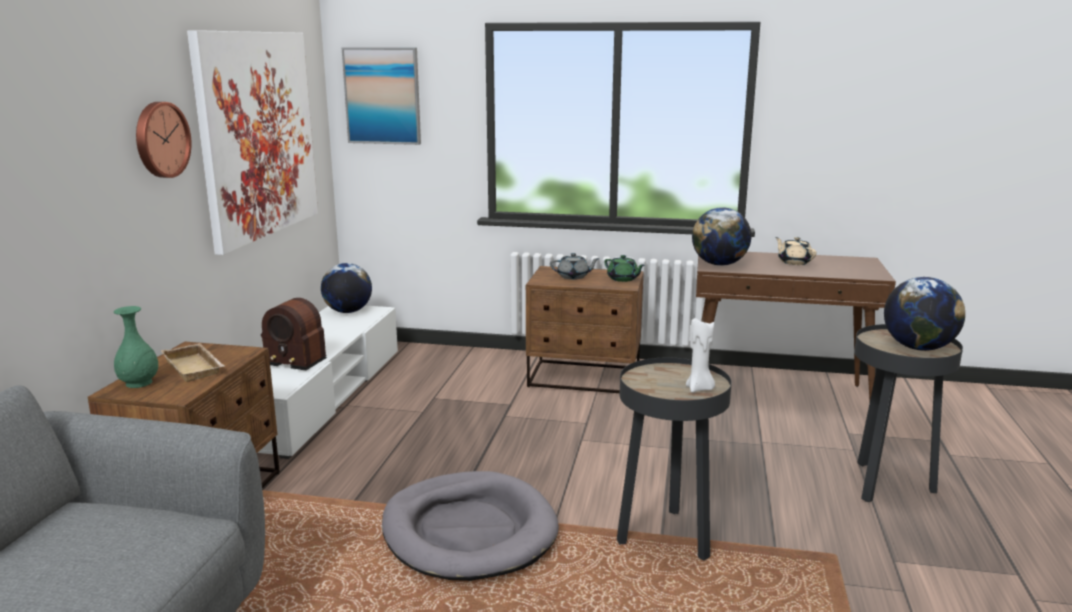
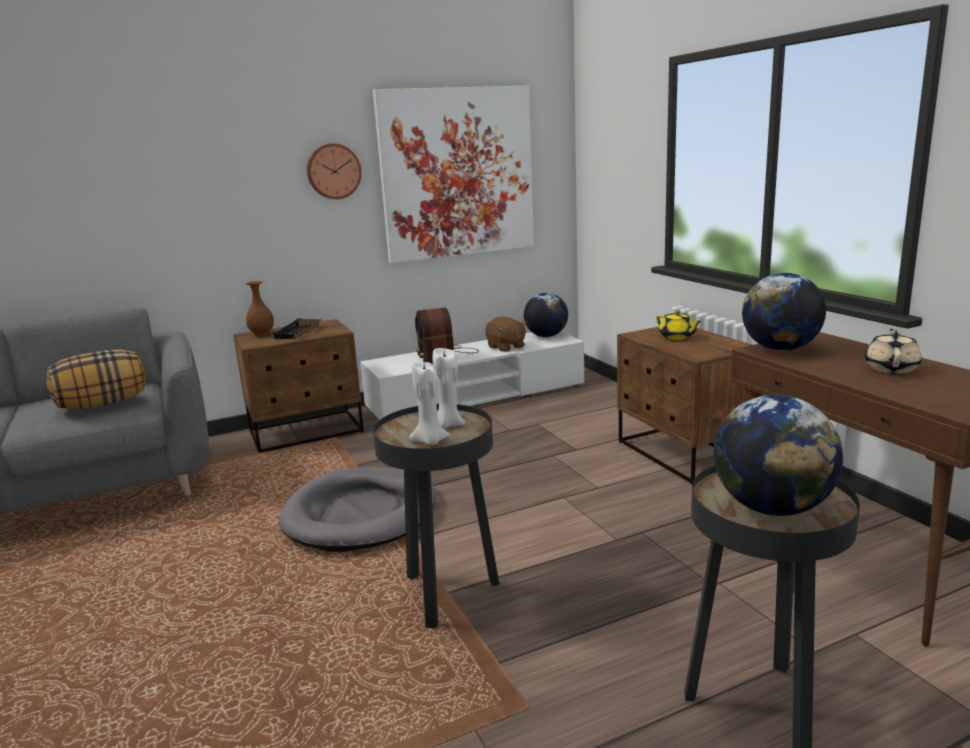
camera: 55 degrees right, 0 degrees up
(122, 541) = (103, 404): none -> pillow
(139, 383) = (262, 334): green vase -> brown vase
(196, 367) = (299, 333): beige tray -> black tray
(337, 331) = (506, 347): none -> brown plush toy
(382, 96) = (603, 140): picture -> none
(573, 277) = (677, 337): grey teapot -> yellow teapot
(623, 279) = (716, 349): green teapot -> none
(671, 375) = (448, 424): none -> white candle

